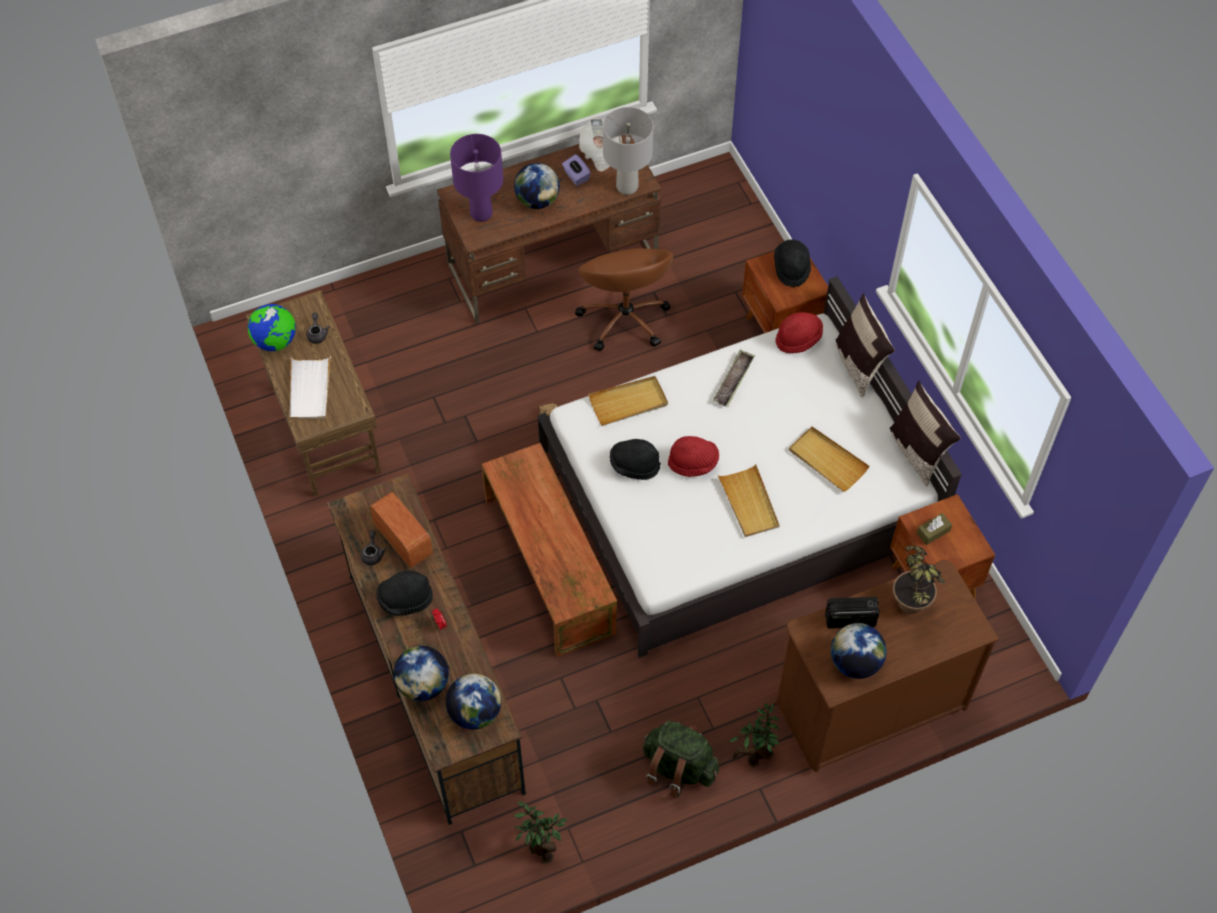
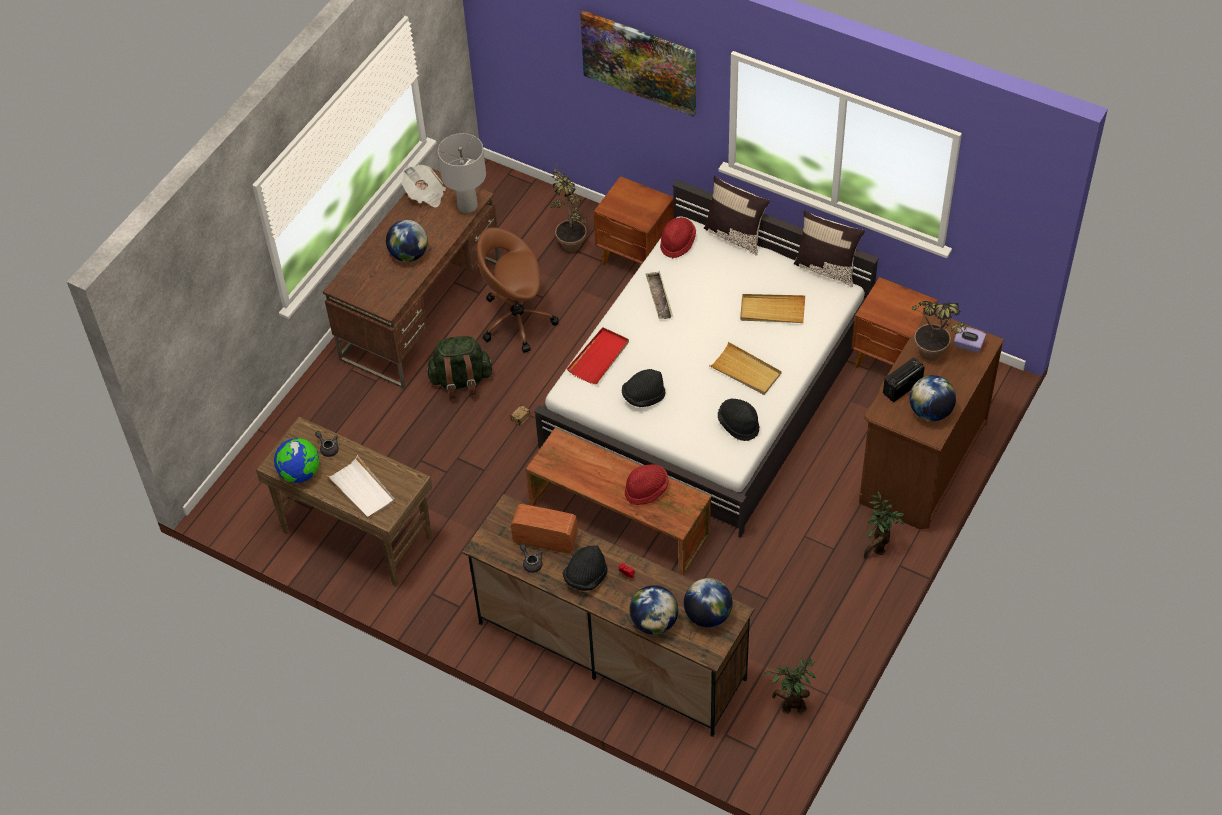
camera: 35 degrees left, 5 degrees down
(481, 214) = (375, 288): purple table lamp -> none
(576, 176) = (422, 221): purple tissue box -> purple tissue box (968, 345)
(625, 322) = (516, 320): brown office chair -> brown office chair turned 135 degrees clockwise
(628, 402) = (599, 357): beige tray -> red tray
(678, 768) = (834, 590): green backpack -> green backpack (461, 381)
(693, 463) = (683, 369): red hat -> red hat (646, 490)
(737, 276) = (569, 240): none -> potted plant
(791, 268) = (631, 197): black hat -> black hat (738, 425)
(848, 135) = (639, 62): none -> picture
(933, 532) = (886, 310): brown tissue box -> none

